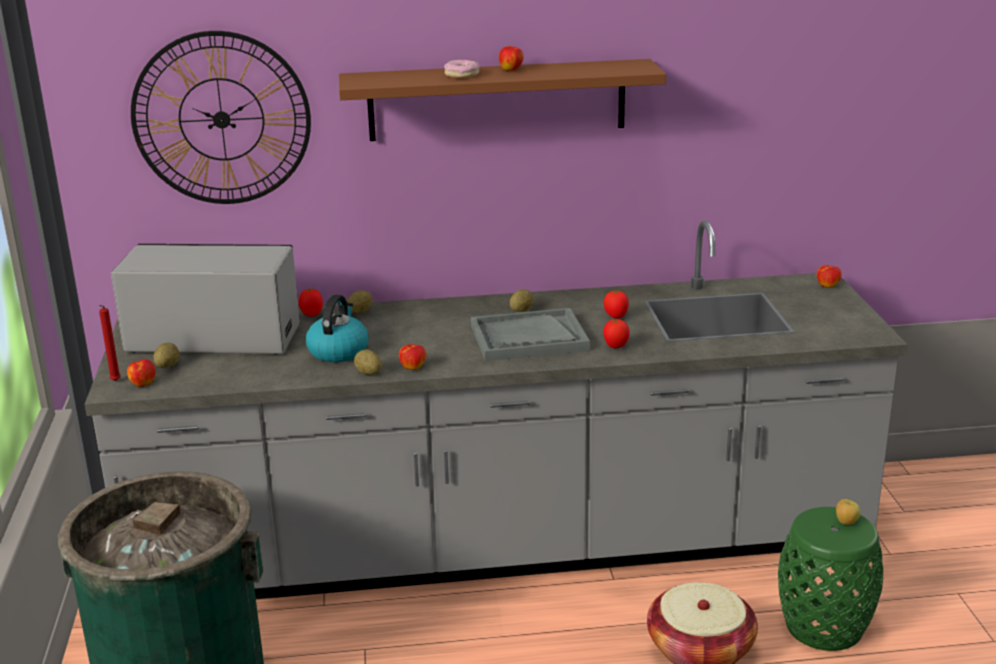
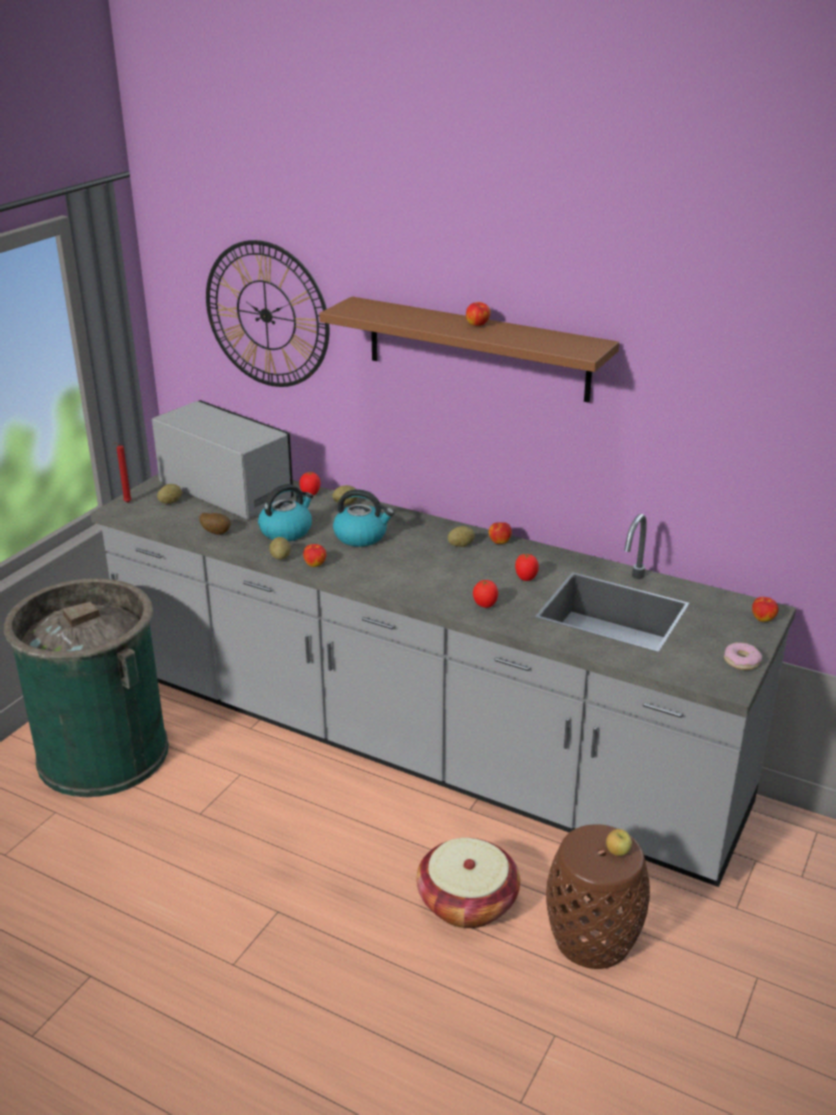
camera: 35 degrees right, 5 degrees up
(143, 383) = (139, 510): apple -> apple (499, 541)
(266, 375) = (216, 533): none -> potato
(420, 332) = (361, 536): none -> kettle
(462, 75) = (430, 320): donut -> donut (742, 661)
(528, 338) = (430, 572): grey tray -> none
(824, 627) = (592, 939): green stool -> brown stool

